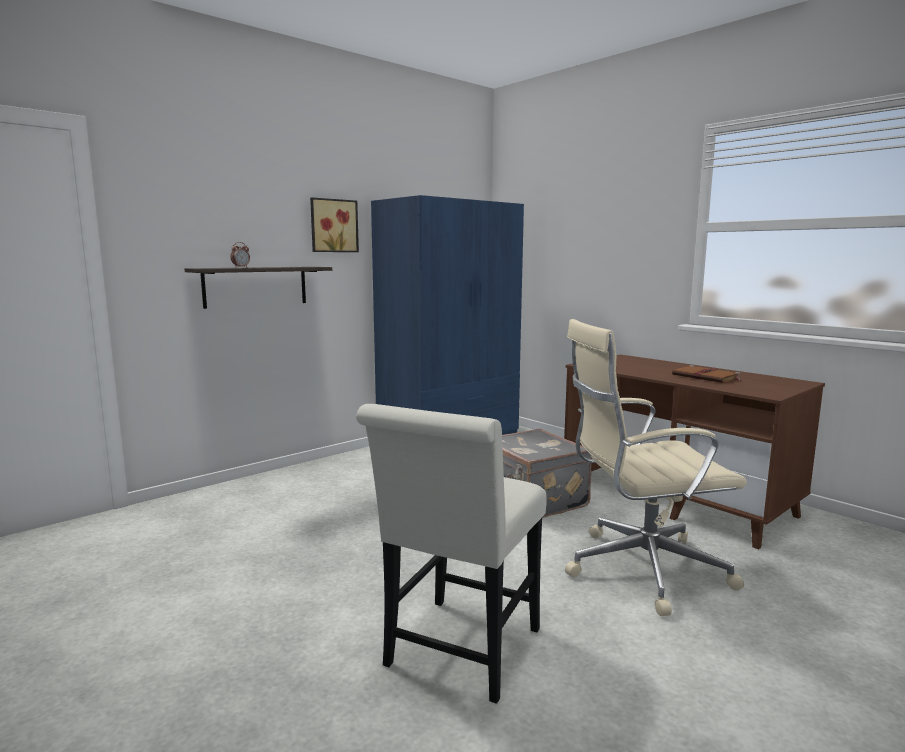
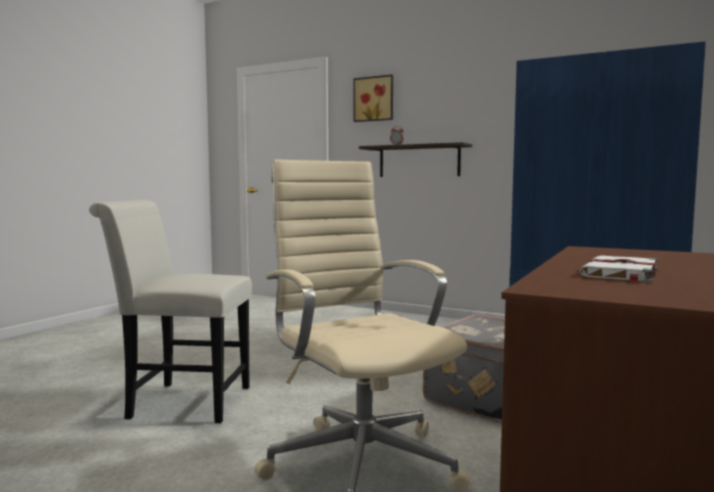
camera: 70 degrees right, 5 degrees down
(333, 226) = (492, 105): picture -> picture (374, 99)
(706, 377) = (620, 273): brown book -> white book

